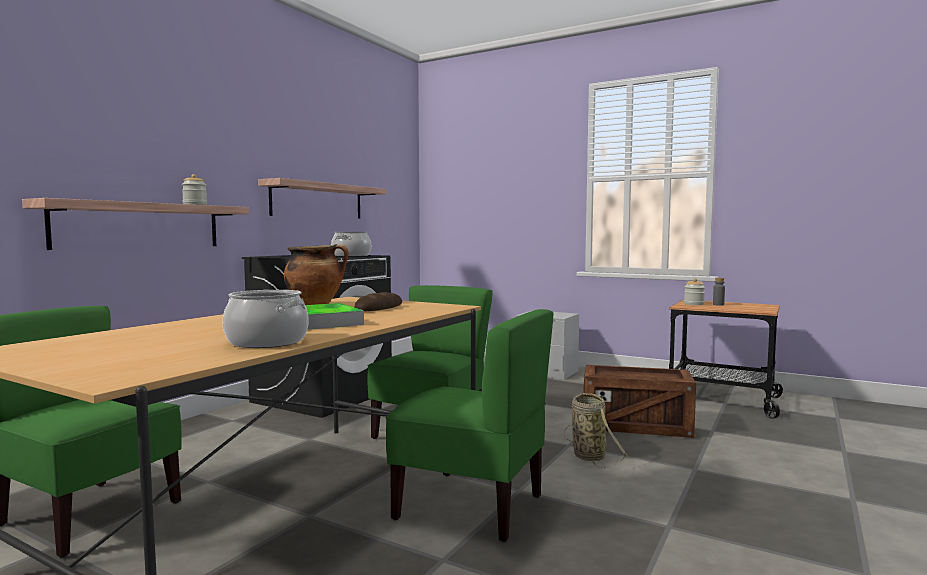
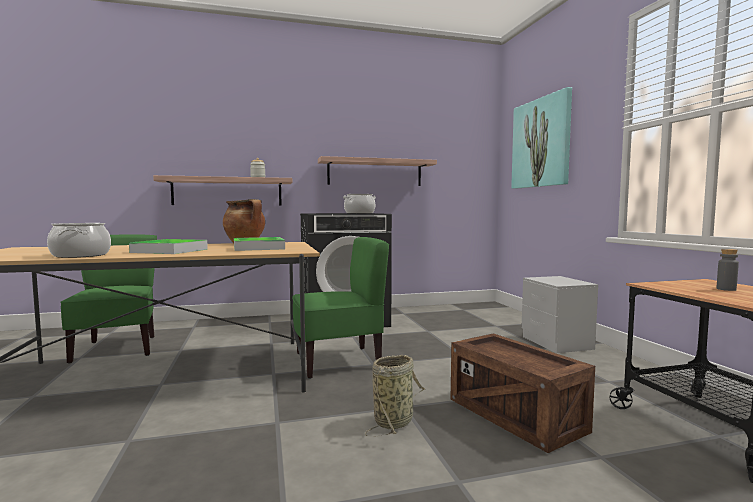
camera: 45 degrees right, 0 degrees up
(379, 308) = (258, 248): bread -> tray
(471, 506) = (225, 418): green chair -> none
(486, 179) = (541, 143): none -> picture
(694, 304) = (686, 284): jar -> none

